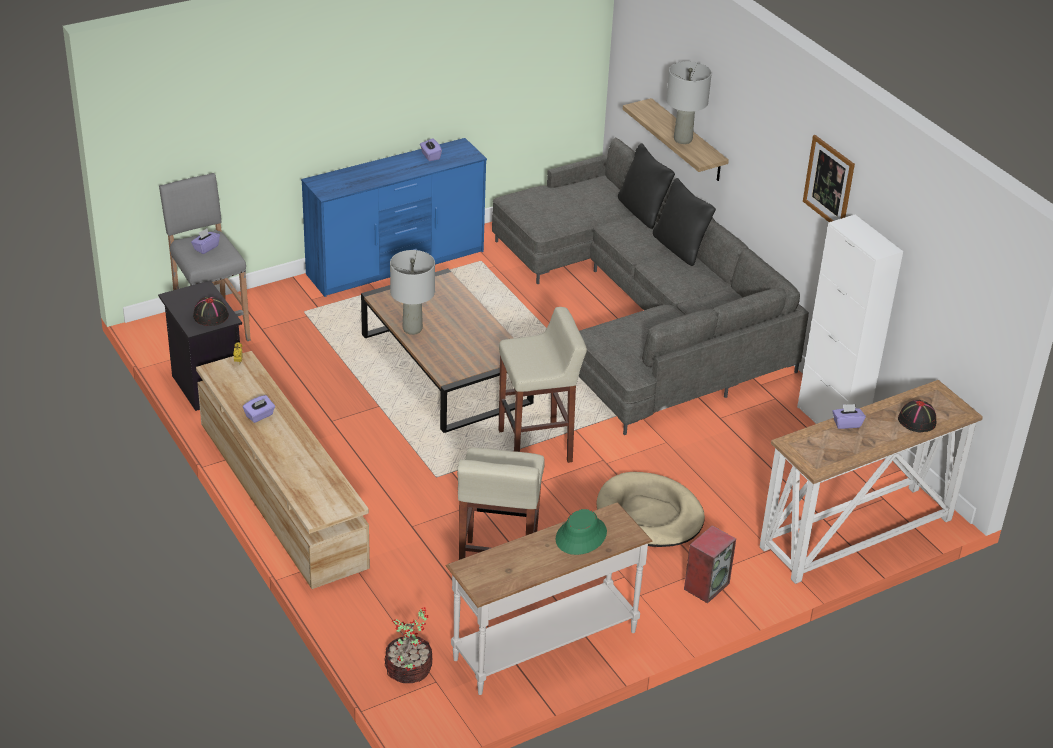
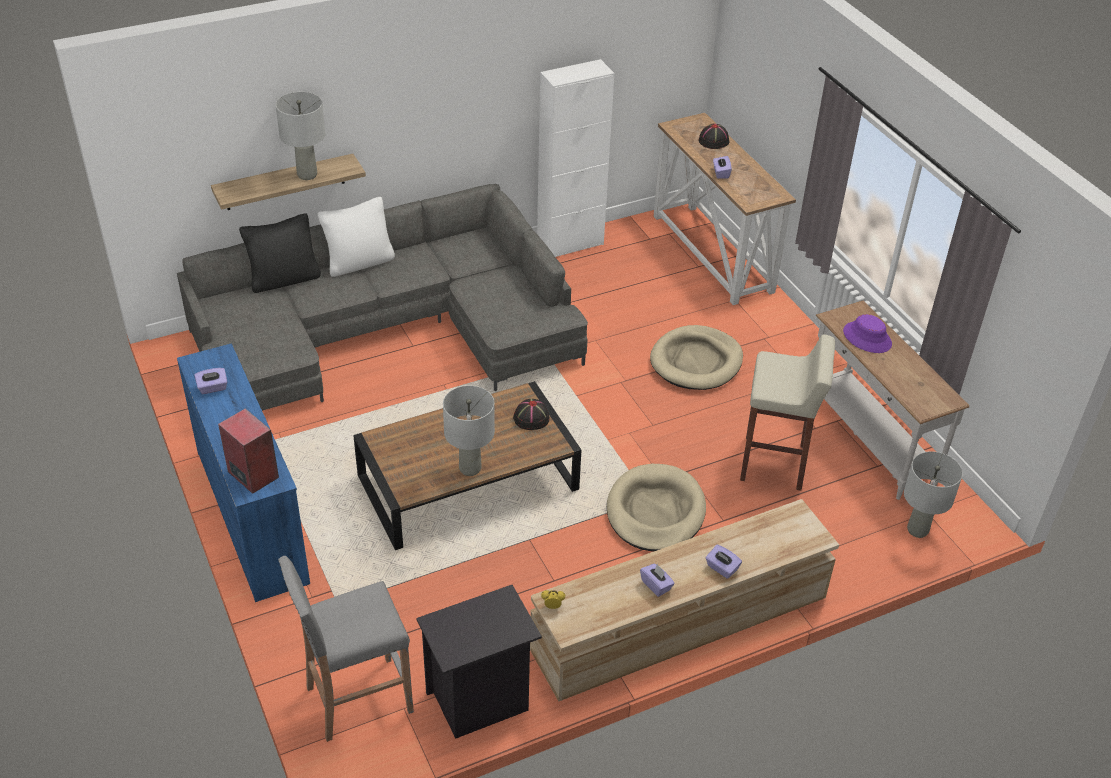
camera: 85 degrees left, 5 degrees up
(206, 248) = (352, 618): purple tissue box -> purple tissue box (722, 568)
(210, 315) = (497, 615): black hat -> black hat (531, 418)
(408, 670) = (917, 530): potted plant -> grey table lamp
(419, 481) = (655, 511): none -> beige dog bed
(536, 446) = (600, 424): beige stool -> none
(581, 536) = (867, 338): green hat -> purple hat
(680, 248) = (359, 262): black pillow -> white pillow
(706, 585) = (783, 339): speaker -> speaker (252, 474)
(829, 182) = (493, 73): picture -> none

